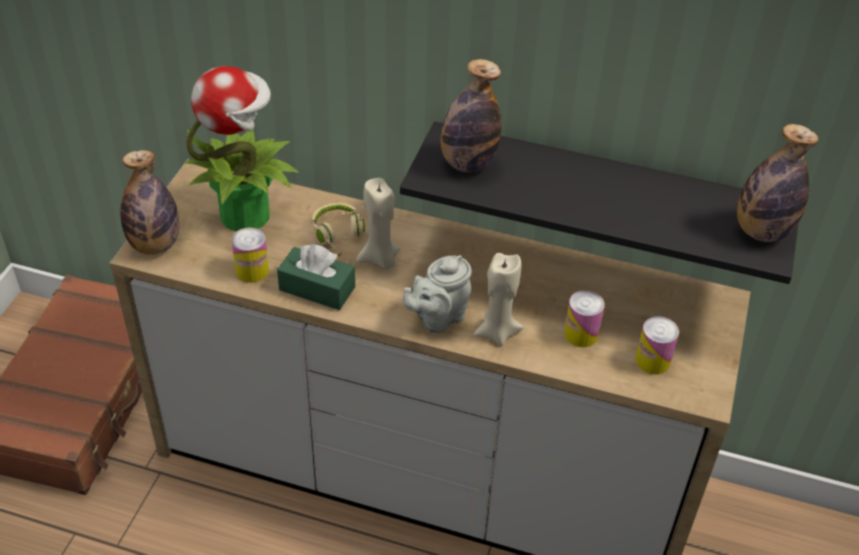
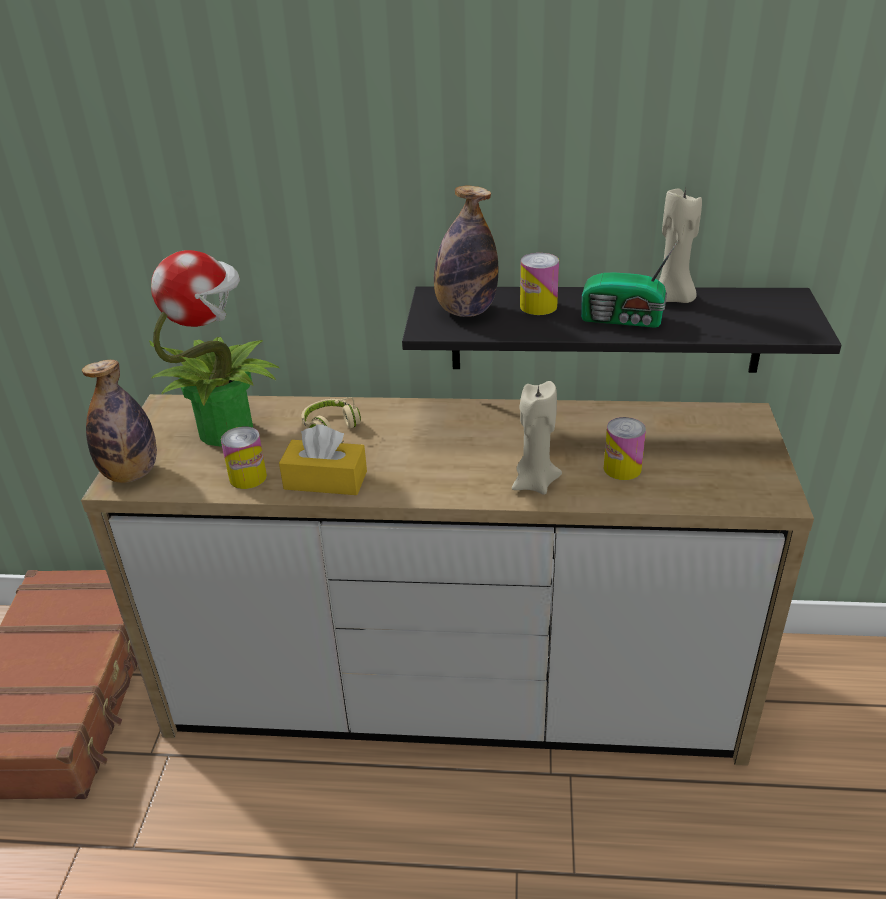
camera: 10 degrees left, 10 degrees down
(317, 288) = (325, 480): green tissue box -> yellow tissue box
(380, 259) = (385, 443): beige candle -> beige candle (673, 299)
(437, 318) = (466, 482): grey teapot -> none
(606, 204) = (624, 320): none -> radio
(652, 360) = (706, 478): can -> can (538, 306)
(761, 231) = (788, 315): bottle -> none

